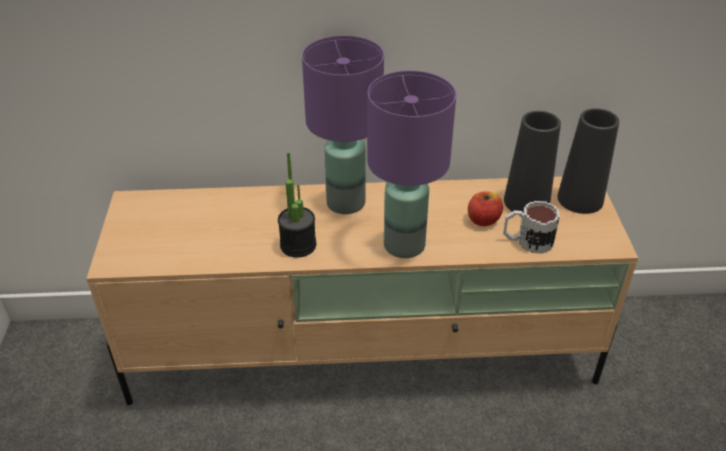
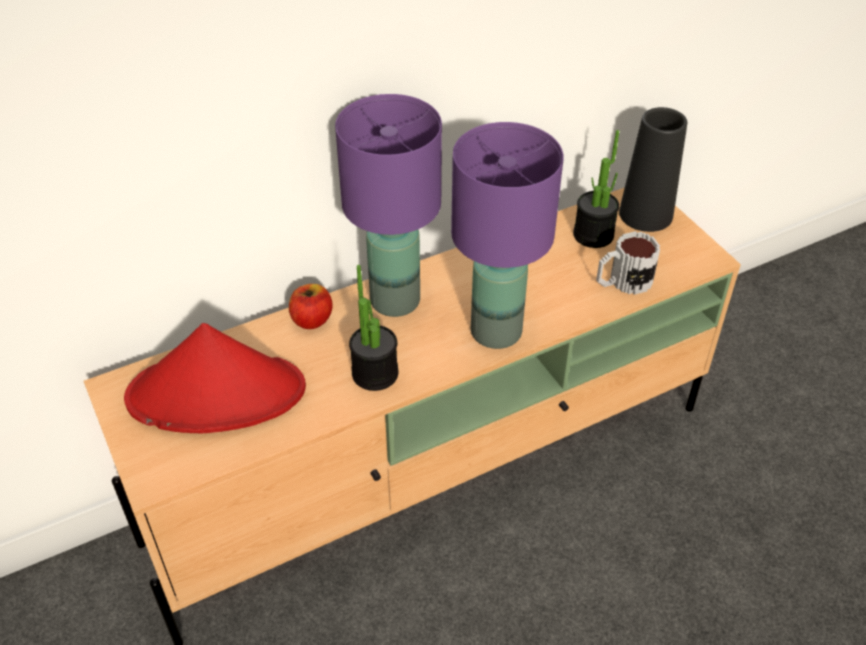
camera: 25 degrees left, 5 degrees up
(187, 225) = (217, 394): none -> red hat
(483, 220) = (562, 272): apple -> apple (311, 320)
(526, 202) = (593, 235): black vase -> potted plant

